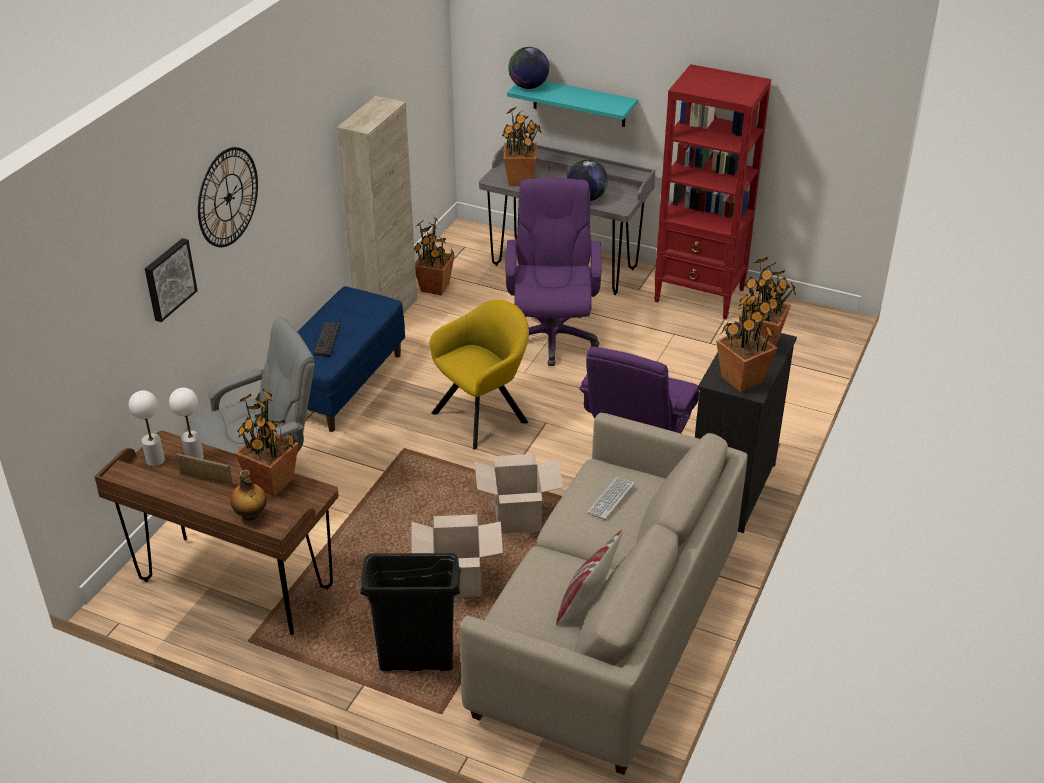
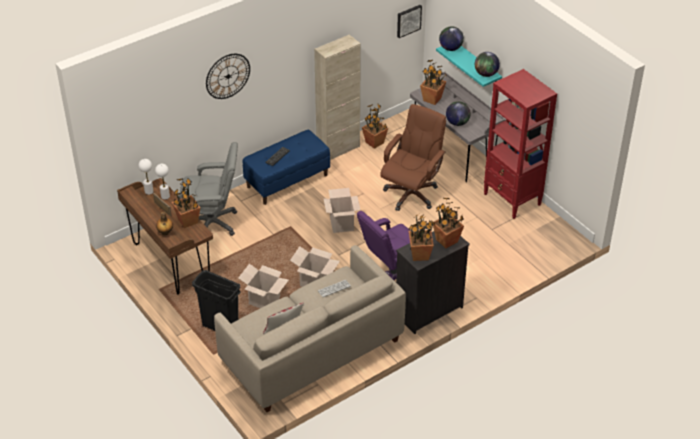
camera: 30 degrees right, 5 degrees up
(168, 279) = (181, 109): picture -> picture (408, 20)
(484, 415) = (342, 224): yellow armchair -> cardboard box
(551, 336) = (411, 193): purple office chair -> brown office chair
(613, 102) = (486, 74): none -> globe

